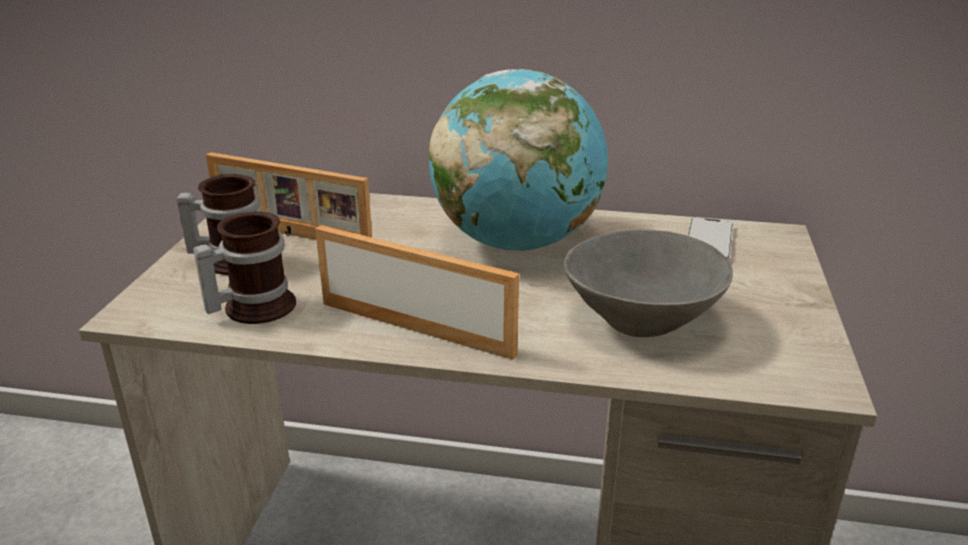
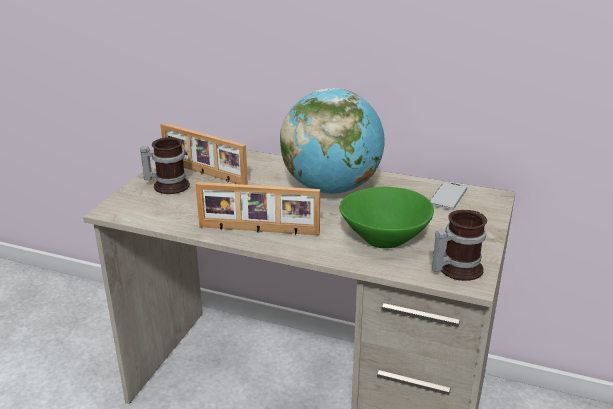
camera: 10 degrees right, 0 degrees up
(252, 307) = (173, 212): mug -> mug (455, 268)
(417, 326) = (258, 231): picture frame -> picture frame turned 150 degrees clockwise
(639, 321) = (383, 239): grey bowl -> green bowl

